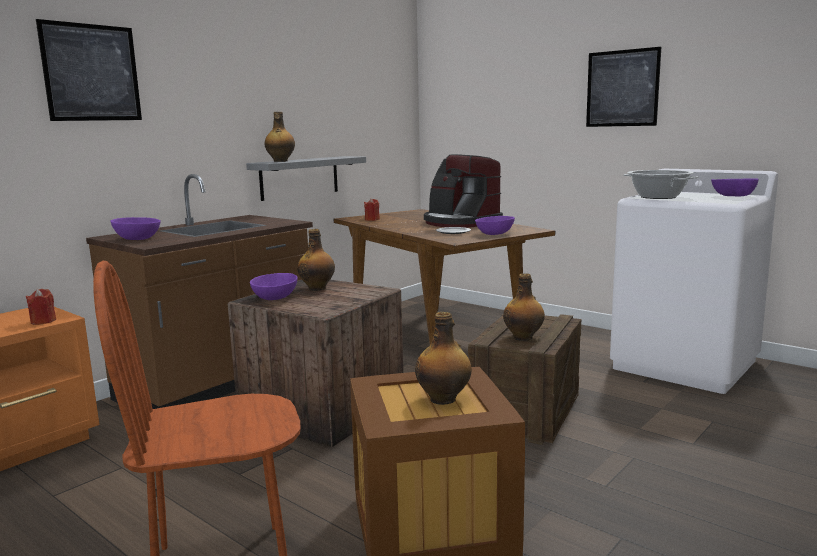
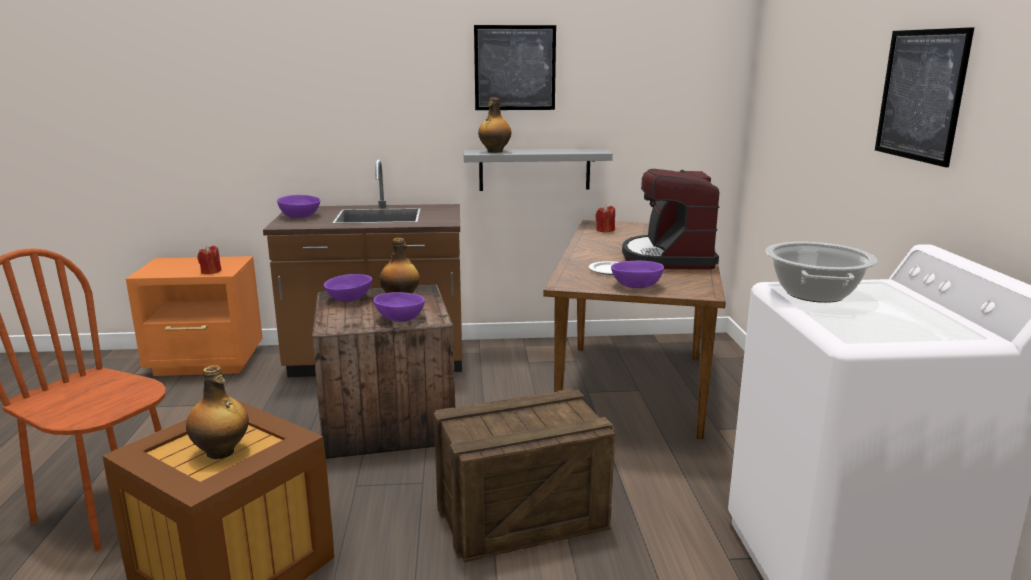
camera: 45 degrees right, 5 degrees up
(91, 73) = (302, 61): picture -> picture (515, 68)
(524, 337) = (495, 427): bottle -> none
(734, 196) = (938, 327): purple bowl -> purple bowl (400, 318)

